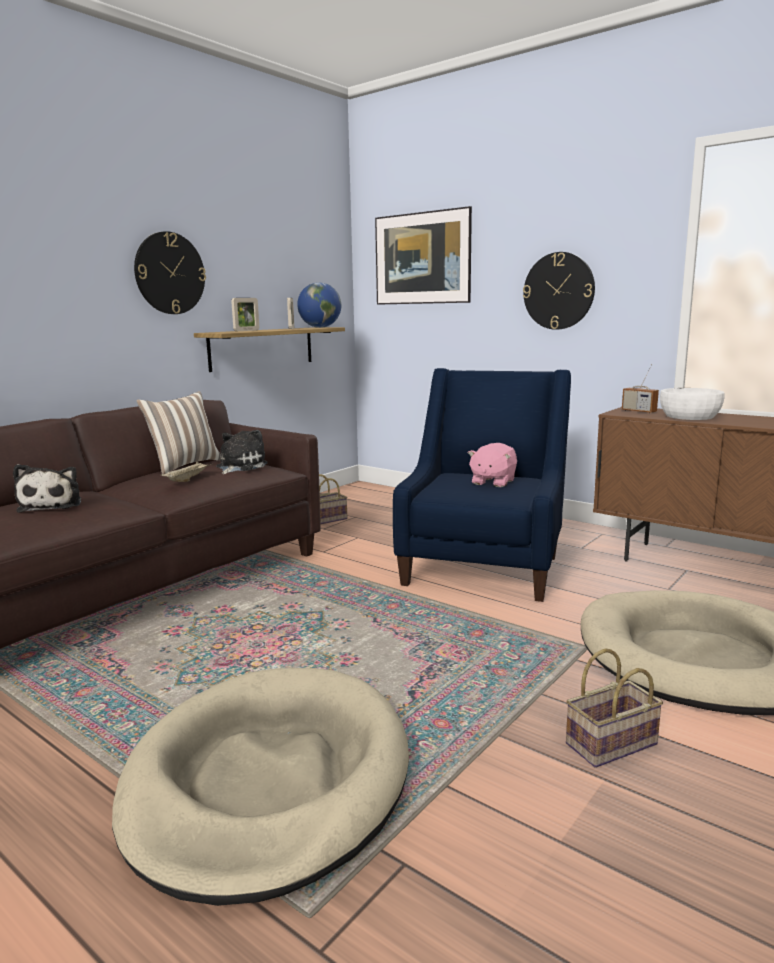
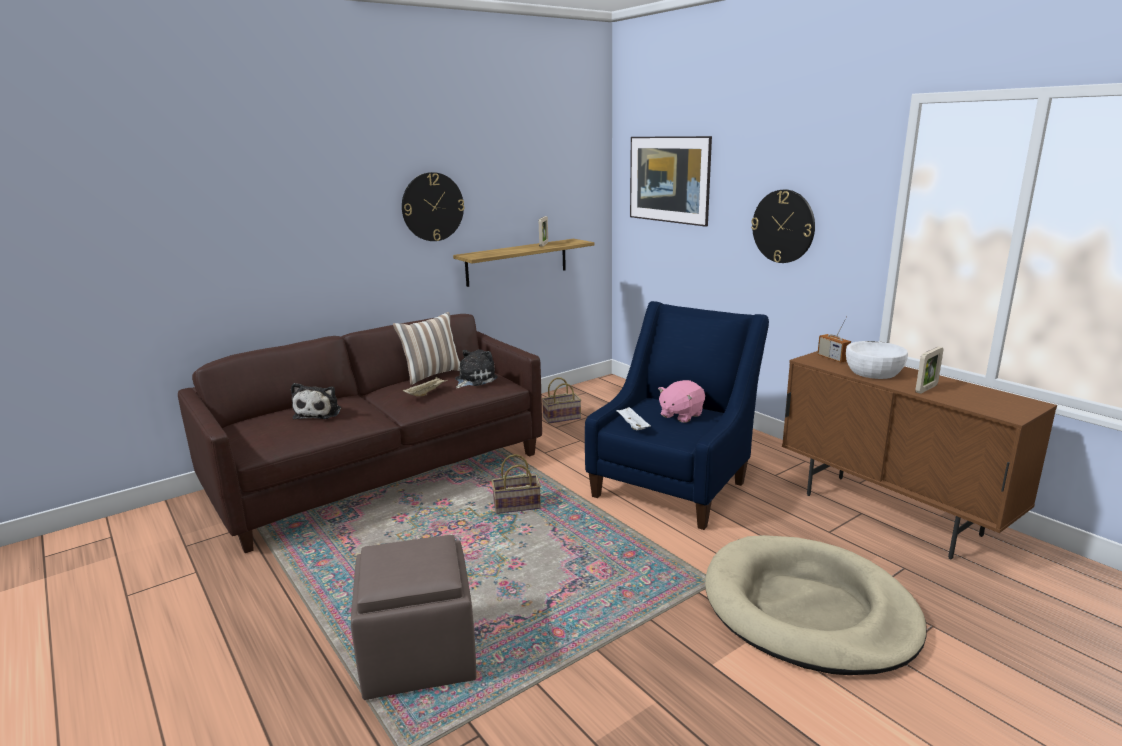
camera: 15 degrees right, 5 degrees up
(246, 330) = (500, 250): picture frame -> picture frame (926, 389)
(268, 781) = (417, 656): beige dog bed -> brown ottoman
(320, 327) = (571, 242): globe -> none
(448, 493) = (632, 426): none -> white tray
(611, 745) = (678, 674): basket -> basket (516, 507)

